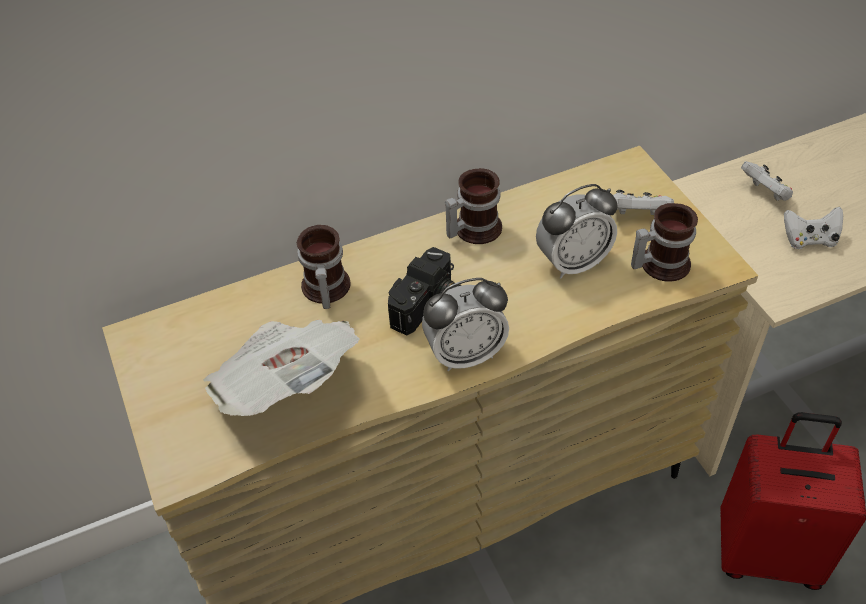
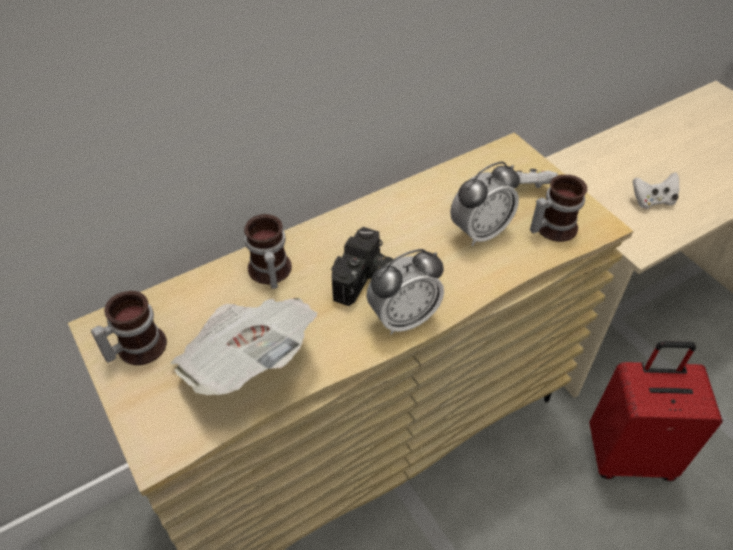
camera: 10 degrees left, 0 degrees up
(473, 228) = (389, 209): mug -> mug (136, 347)
(765, 193) = (610, 166): white game controller -> none

